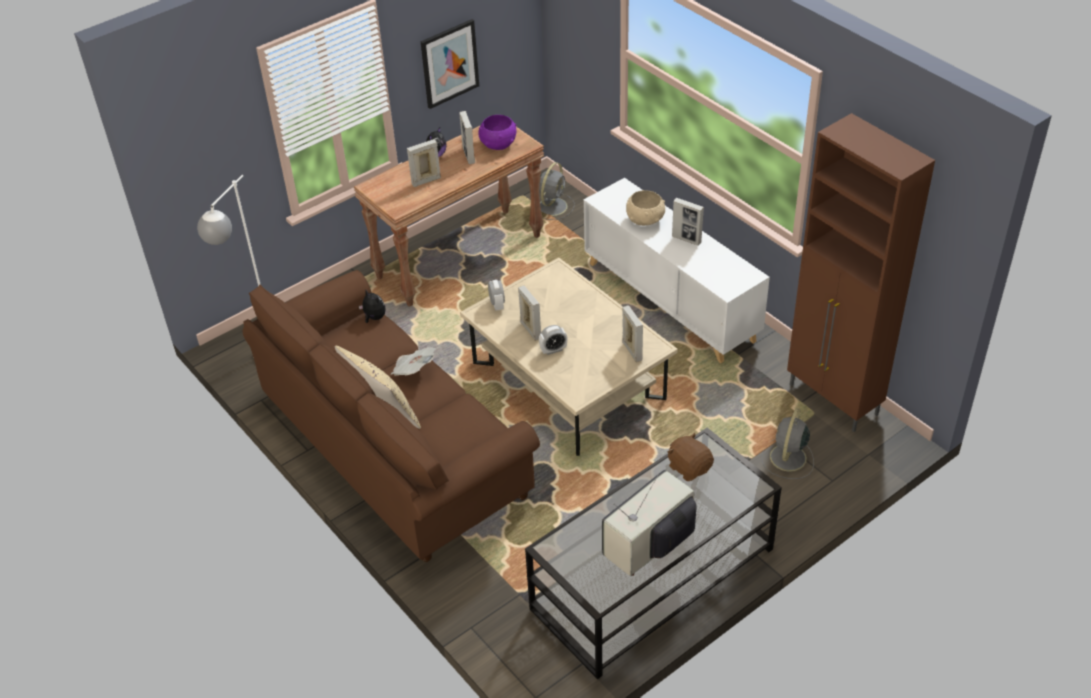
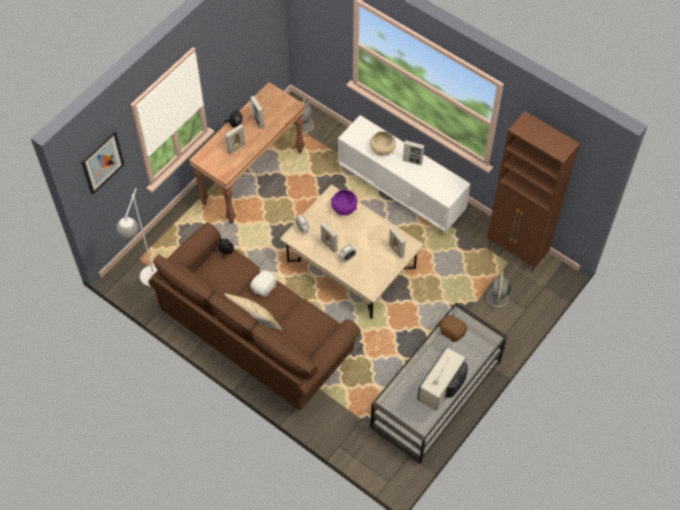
camera: 15 degrees left, 15 degrees up
(414, 370) = (264, 287): newspaper -> white plush toy
(449, 63) = (235, 61): picture -> picture (102, 162)
(498, 144) = (275, 108): purple bowl -> purple bowl (344, 208)

